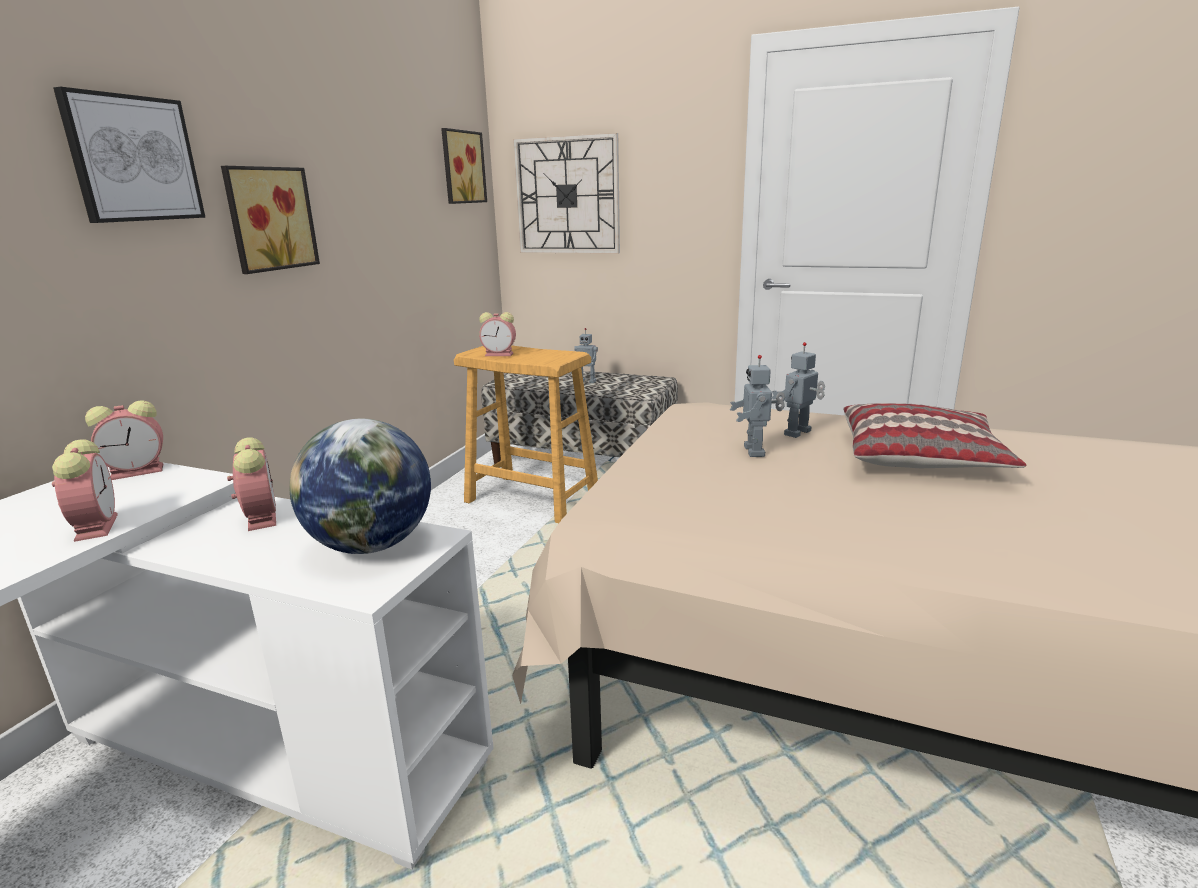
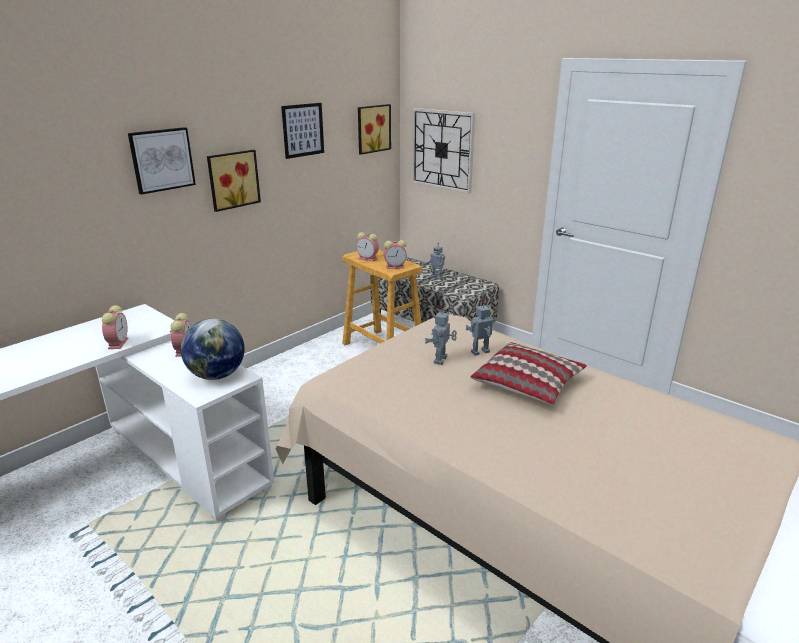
camera: 20 degrees right, 5 degrees up
(139, 471) = (146, 315): alarm clock -> alarm clock (395, 266)
(370, 150) = (303, 130): none -> picture

